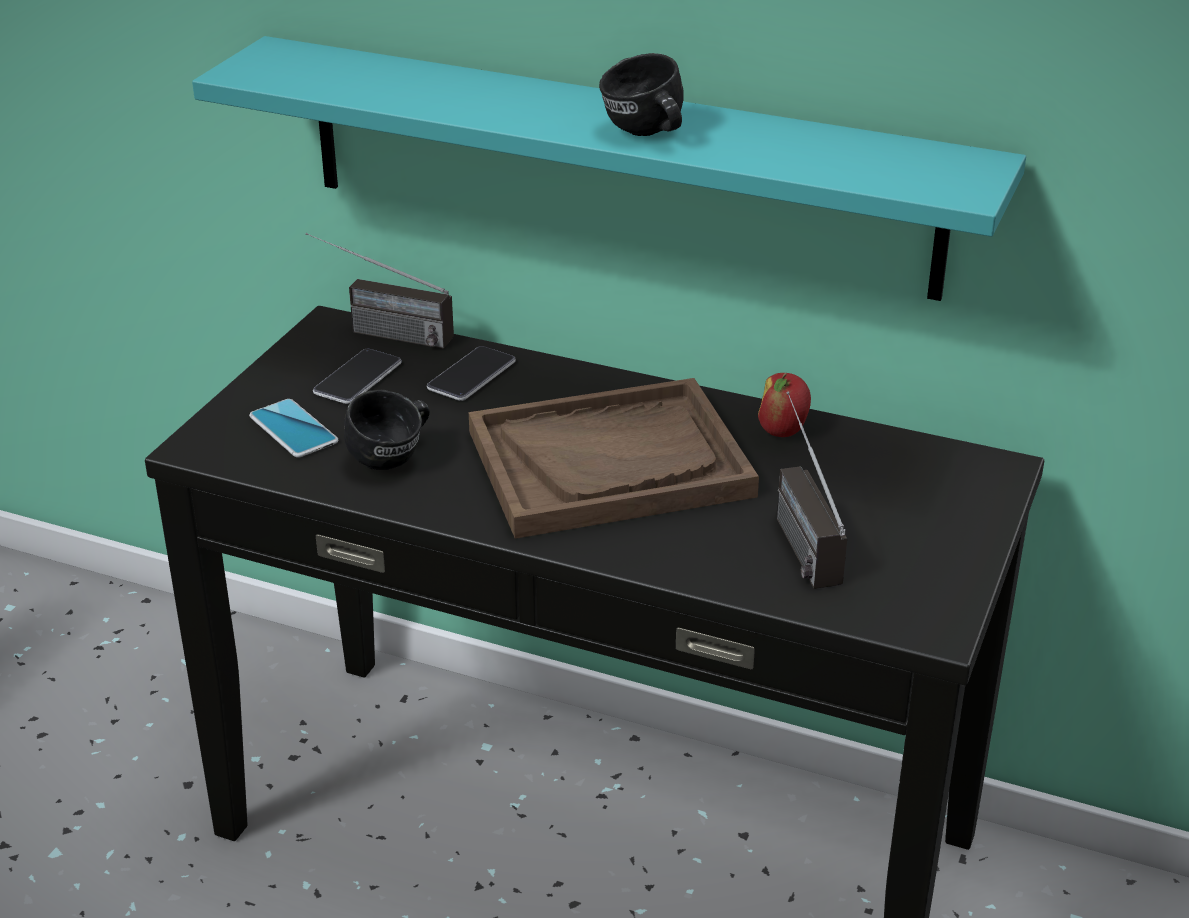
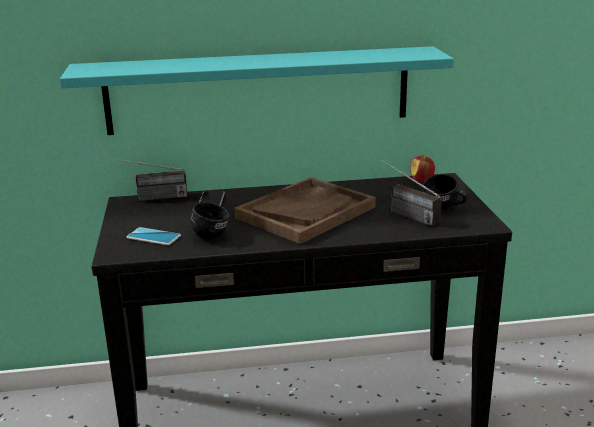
camera: 30 degrees left, 10 degrees down
(358, 378) = (161, 214): phone -> none
(645, 135) = (292, 61): black mug -> black mug (443, 208)
(782, 431) = (357, 187): apple -> apple (422, 181)

